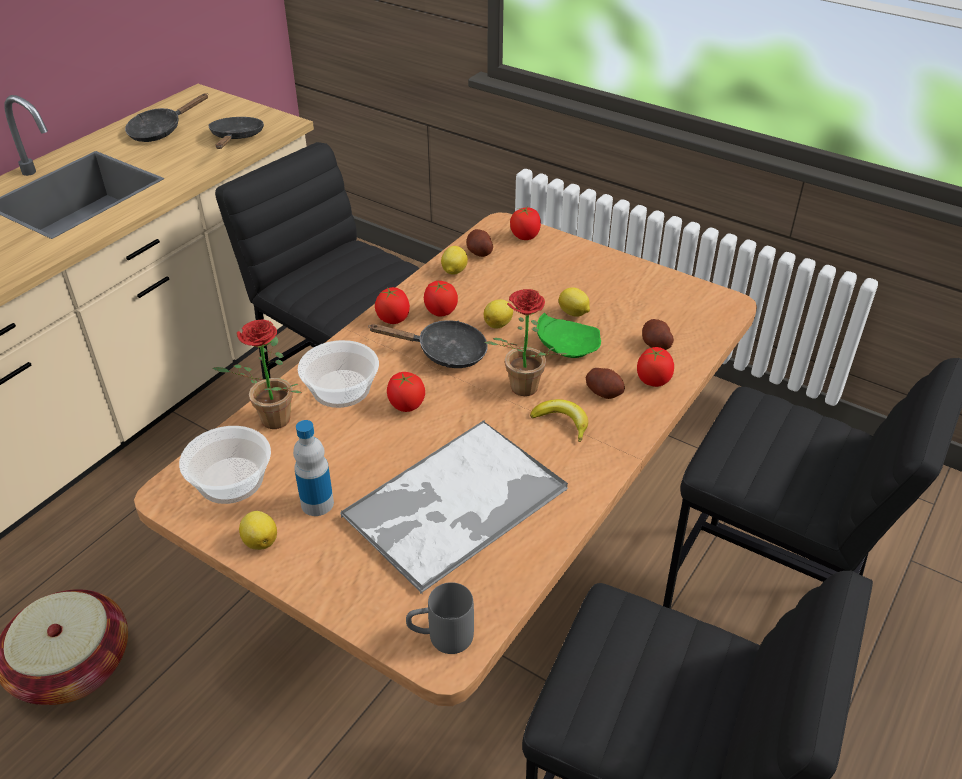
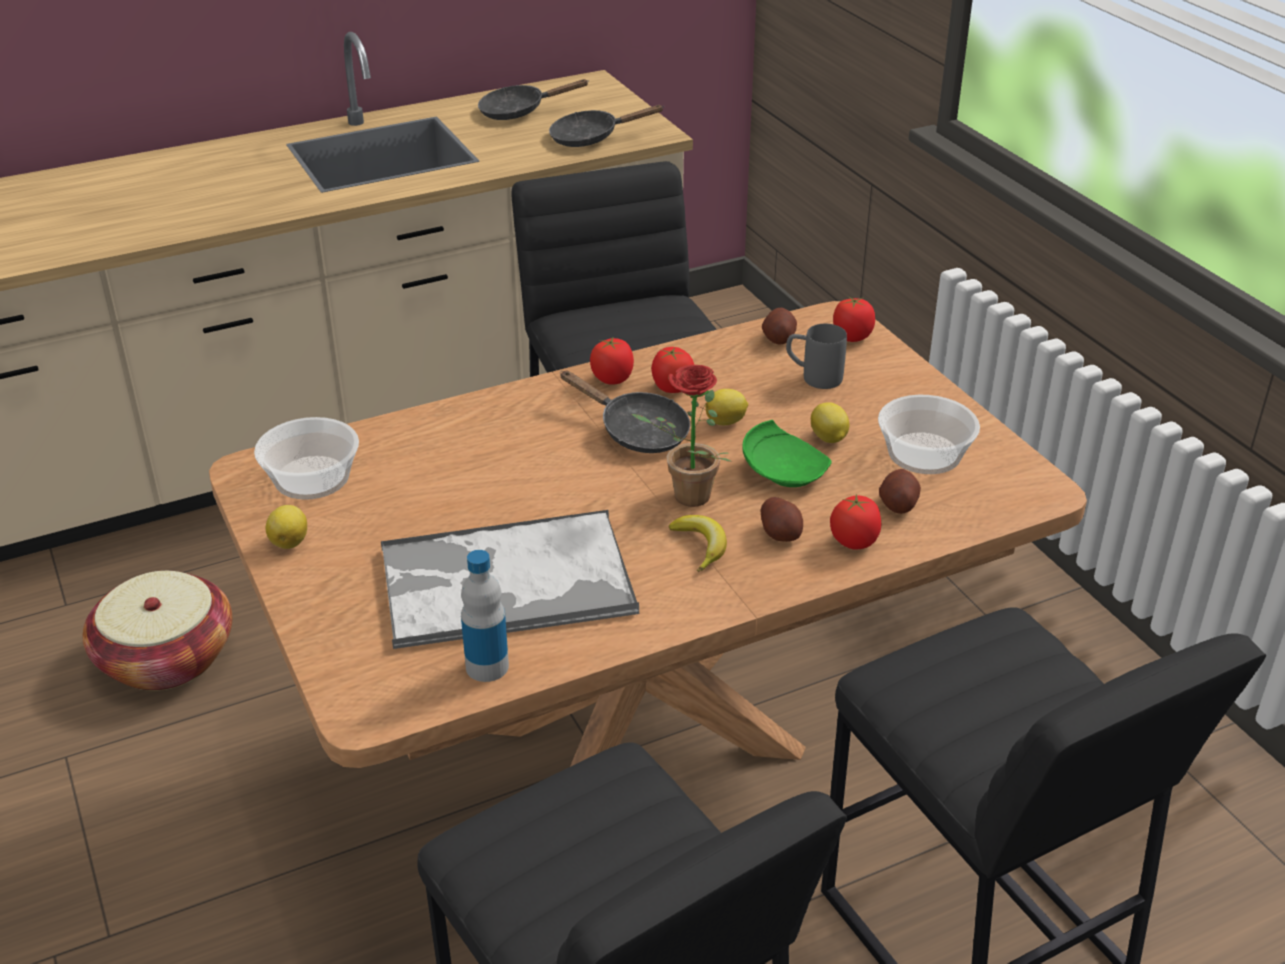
camera: 30 degrees right, 5 degrees down
(236, 138) = (591, 138): black frying pan -> black frying pan turned 135 degrees counterclockwise
(269, 422) = (394, 438): potted plant -> none
(317, 503) = (371, 529): bottle -> bottle (487, 666)
(341, 389) = (494, 431): bowl -> bowl (924, 454)
(406, 405) = (545, 469): tomato -> none
(441, 637) = (377, 695): grey mug -> grey mug (813, 377)
(453, 271) = (728, 350): lemon -> none

